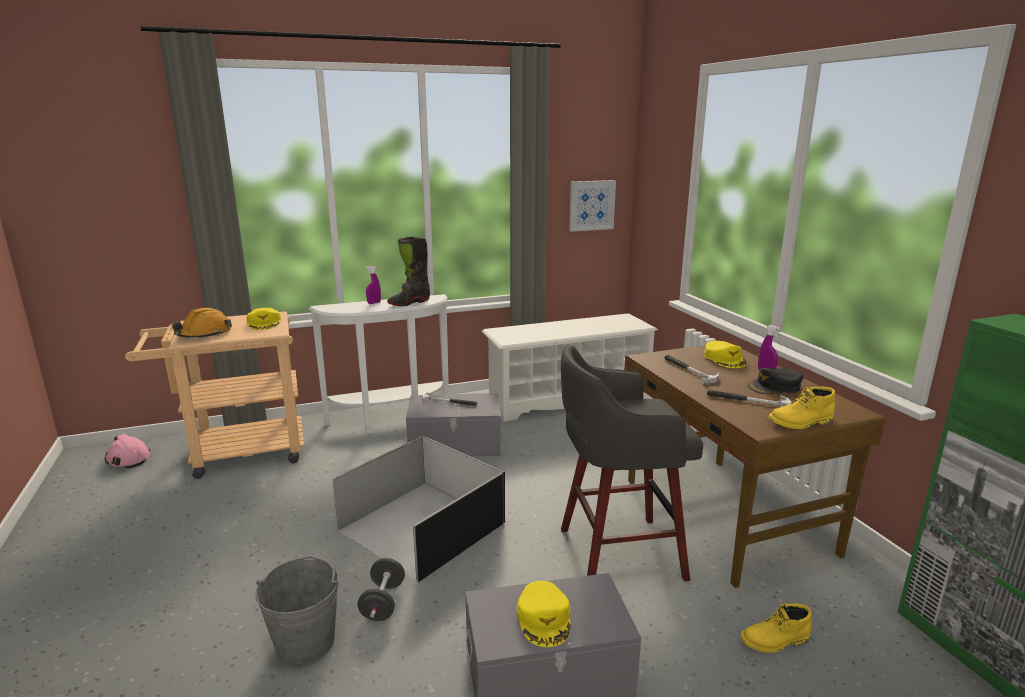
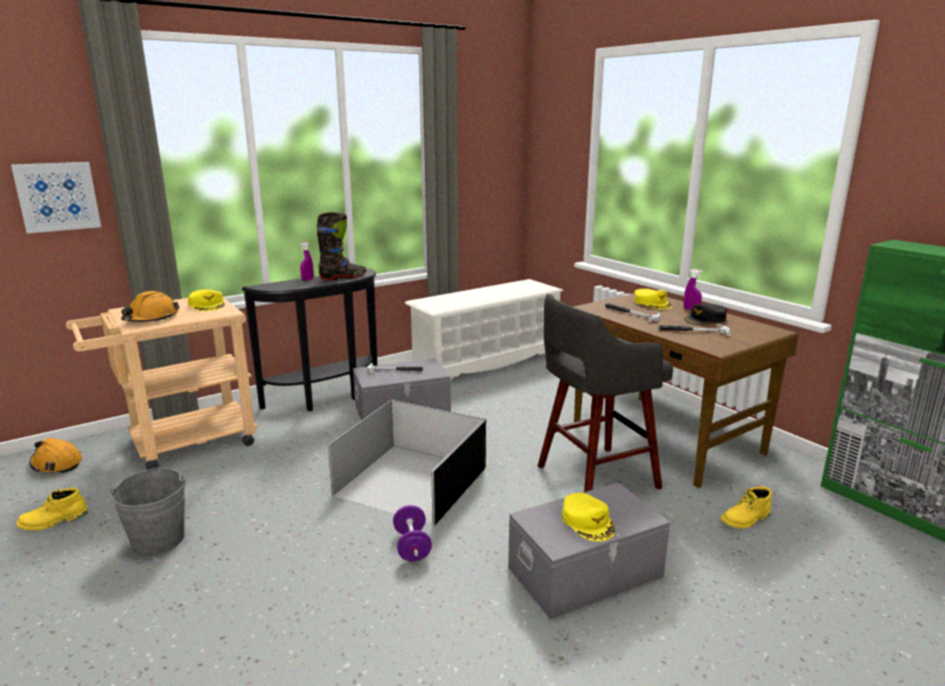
camera: 15 degrees left, 0 degrees up
(128, 458) = (56, 464): pink hard hat -> orange hard hat
(305, 642) = (358, 589): grey bucket -> grey bucket (158, 539)
(383, 603) = (412, 546): black dumbbell -> purple dumbbell
(391, 421) = (327, 398): white console table -> black console table
(409, 303) = (343, 277): black boot -> black boot turned 150 degrees counterclockwise
(591, 205) = (492, 179): picture -> picture (57, 196)
(801, 423) = (743, 342): yellow boot -> yellow boot (53, 521)

